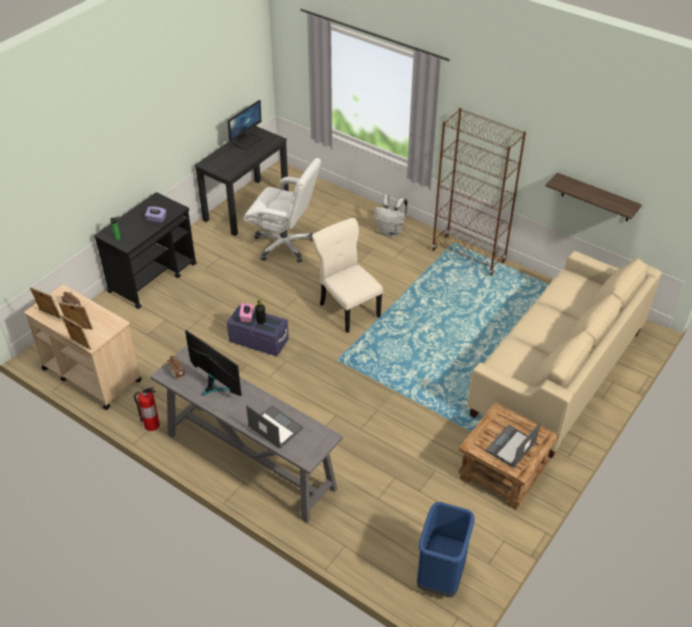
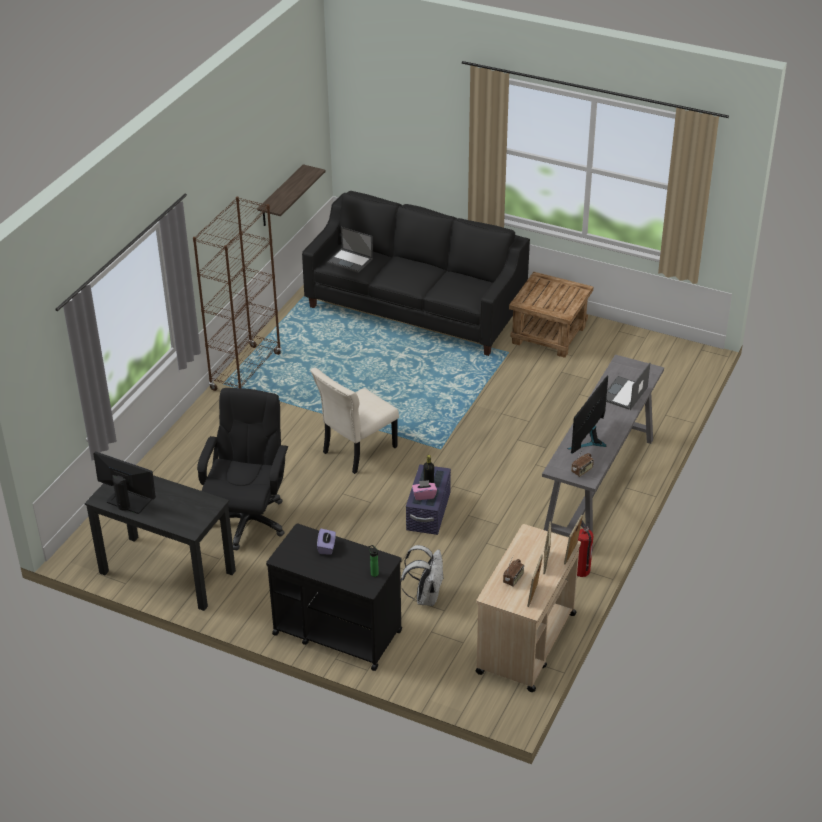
camera: 100 degrees left, 5 degrees down
(285, 245) = (247, 520): white office chair -> black office chair
(390, 232) = (208, 434): white backpack -> white backpack (425, 596)
(441, 576) = (668, 360): blue trash can -> none
(510, 447) = (558, 294): laptop -> laptop (350, 261)
(557, 373) = (416, 309): beige sofa -> black sofa

